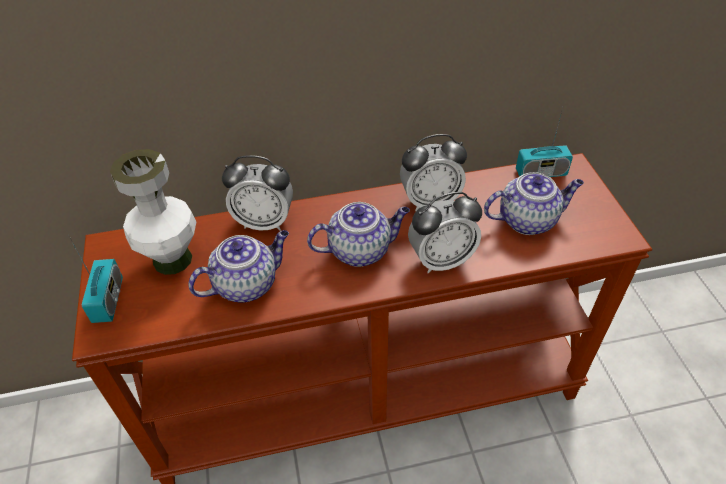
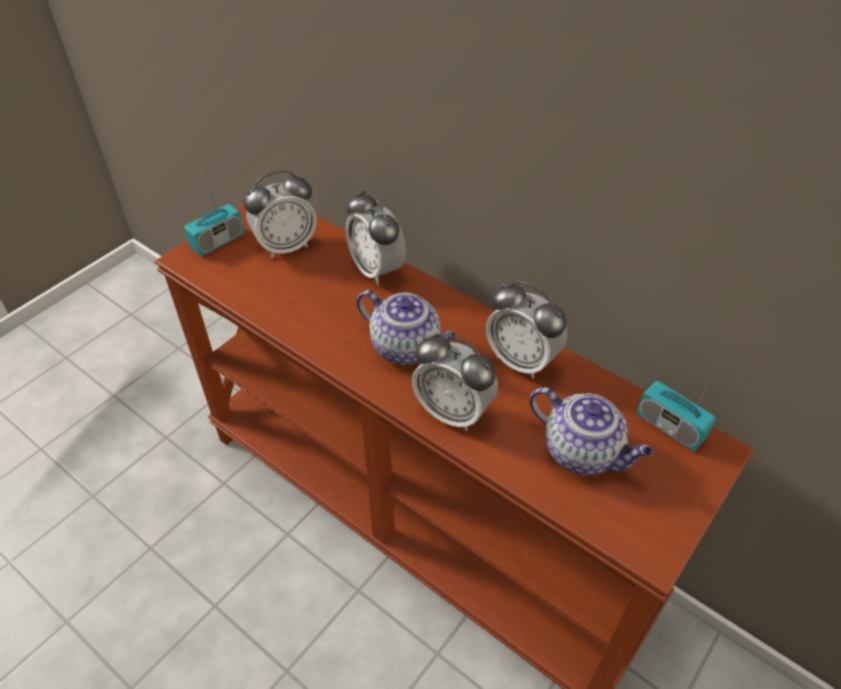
camera: 50 degrees right, 0 degrees up
(172, 259) = (286, 246): white vase -> alarm clock
(247, 284) = (301, 302): teapot -> none

